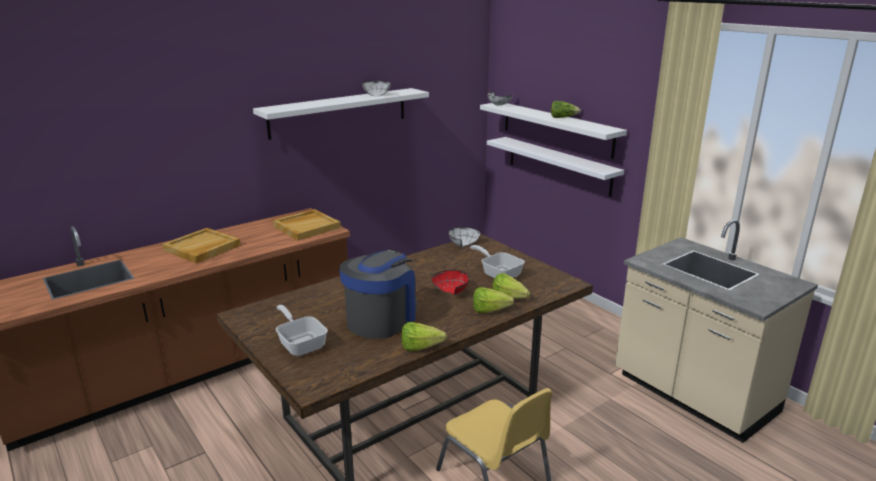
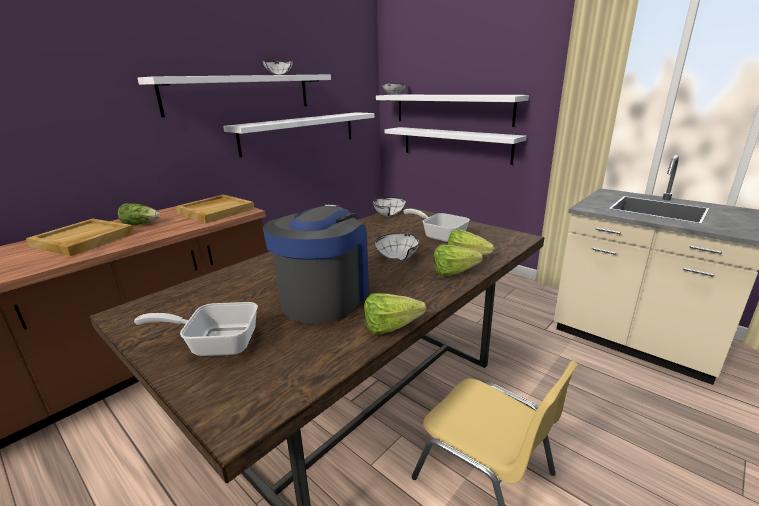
camera: 10 degrees left, 0 degrees up
(300, 343) = (216, 343): frying pan -> frying pan turned 45 degrees counterclockwise
(394, 144) = (300, 132): none -> white shelf
(452, 290) = (399, 256): red bowl -> white bowl
(563, 117) = (460, 94): lettuce -> lettuce (141, 224)

